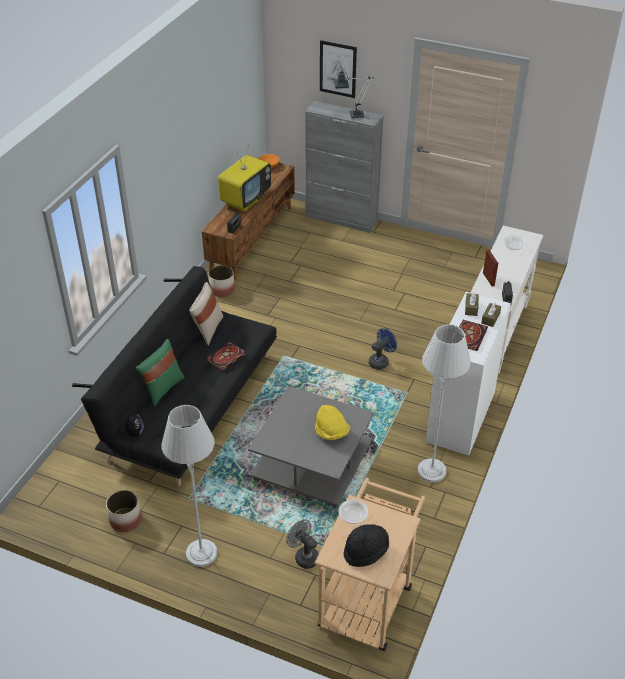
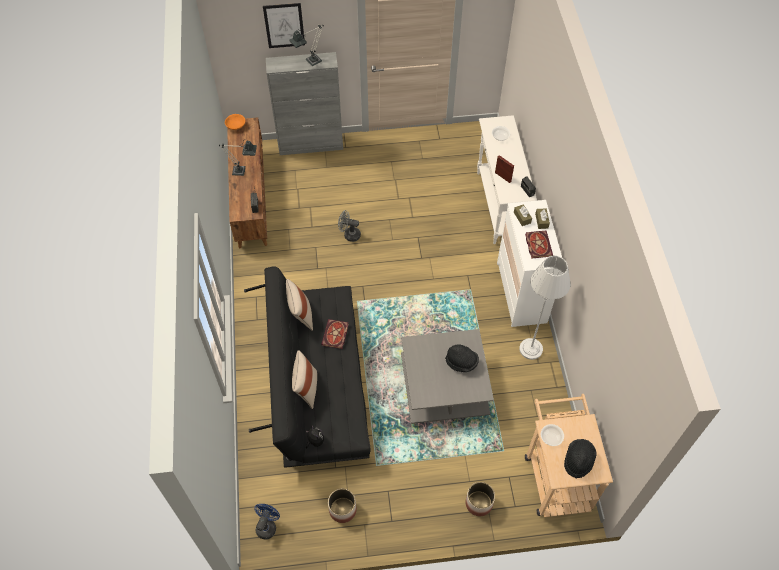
camera: 30 degrees left, 15 degrees up
(162, 388) = (306, 389): green pillow -> beige pillow
(201, 553) = (419, 505): grey floor lamp -> none
(222, 290) = (263, 261): planter -> planter (478, 503)
(245, 199) = (242, 171): television -> table lamp
(304, 556) = (491, 467): grey fan -> grey fan (349, 234)
(331, 432) = (461, 362): yellow hat -> black hat
(381, 361) = (433, 270): blue fan -> blue fan (267, 526)

